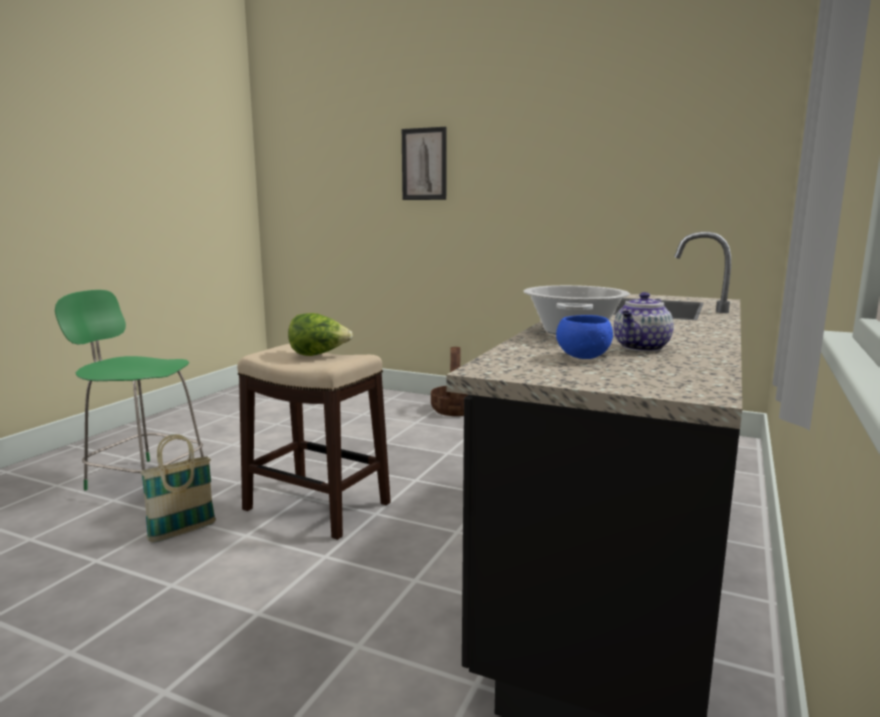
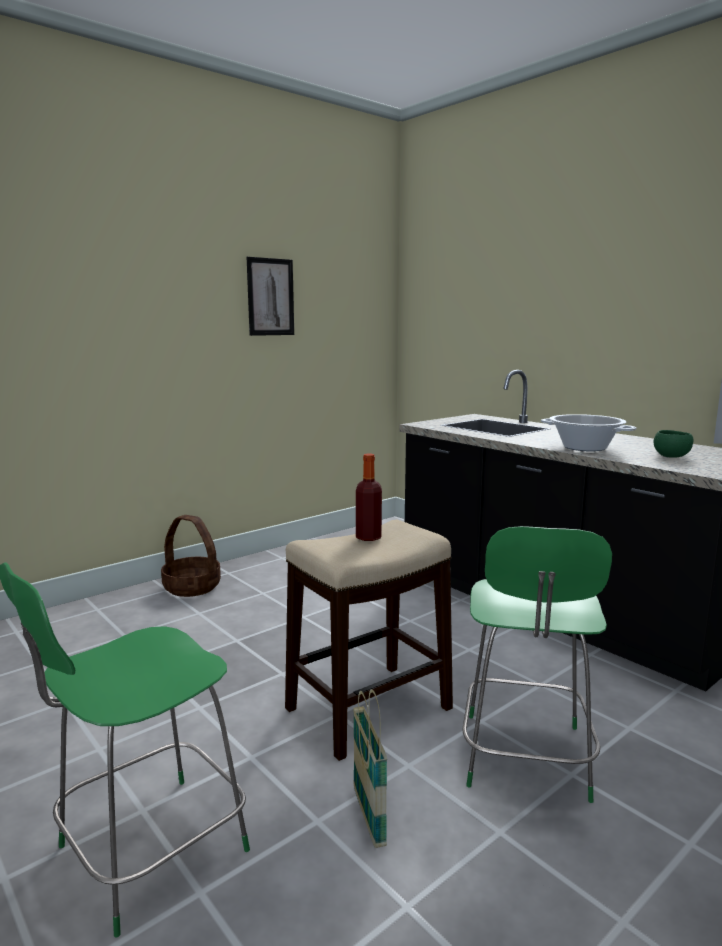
camera: 65 degrees left, 0 degrees up
(272, 585) = (525, 759): none -> green chair
(319, 355) = (368, 537): lettuce -> bottle
(424, 164) = (90, 299): picture -> picture (270, 297)
(583, 357) = (671, 456): blue bowl -> green bowl
(641, 348) = (643, 446): teapot -> none

